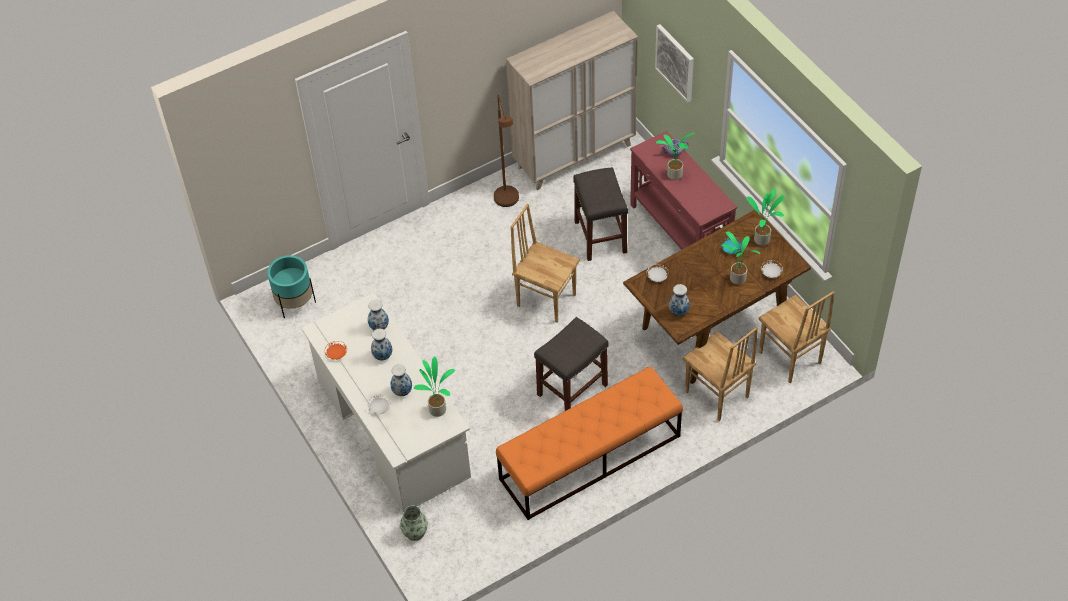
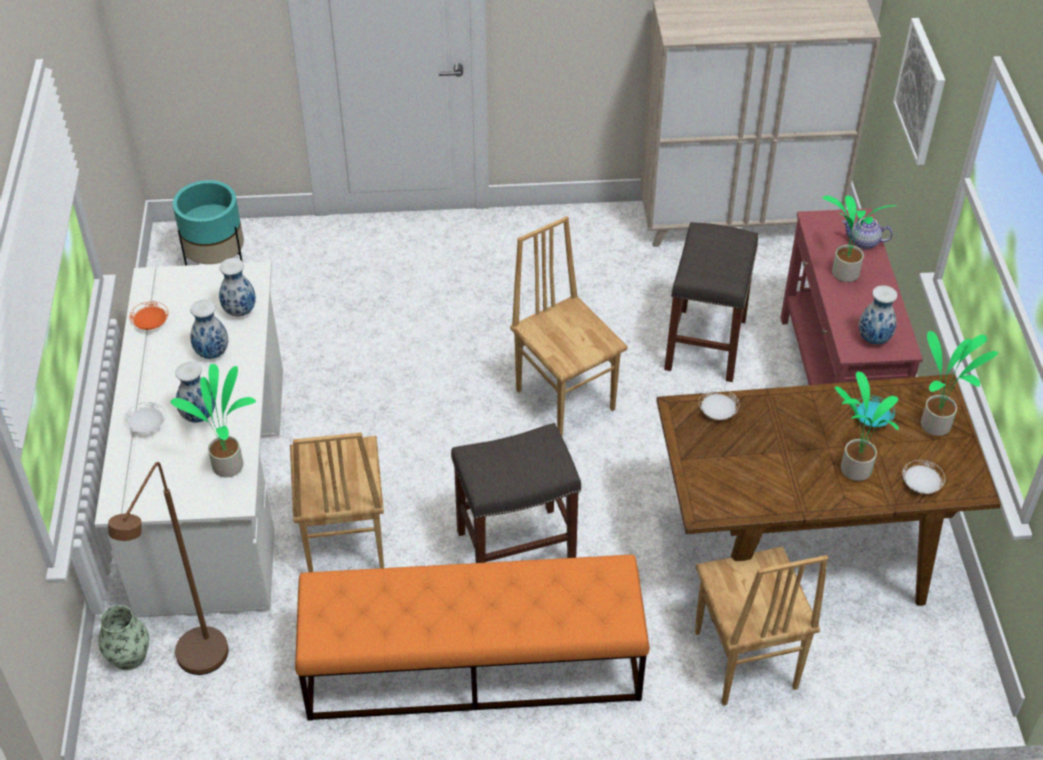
camera: 25 degrees right, 5 degrees down
(508, 203) = (599, 247): brown floor lamp -> brown floor lamp (196, 665)
(678, 311) = (719, 480): vase -> vase (874, 338)
(789, 358) = (907, 656): brown chair -> brown chair (343, 543)

